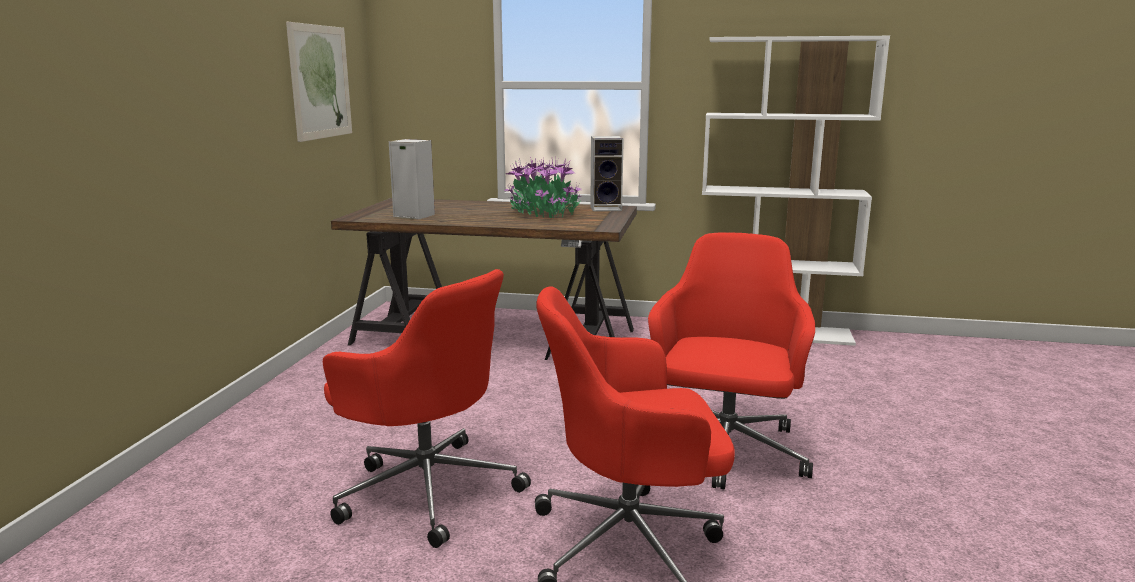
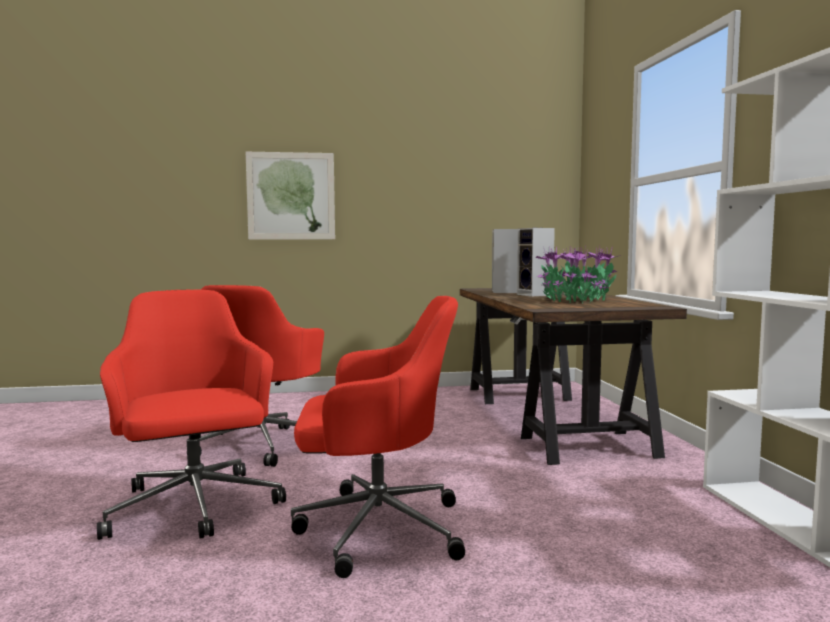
camera: 70 degrees right, 10 degrees down
(320, 82) = (495, 189): picture -> picture (291, 196)
(607, 208) = (645, 305): speaker -> speaker (536, 295)

